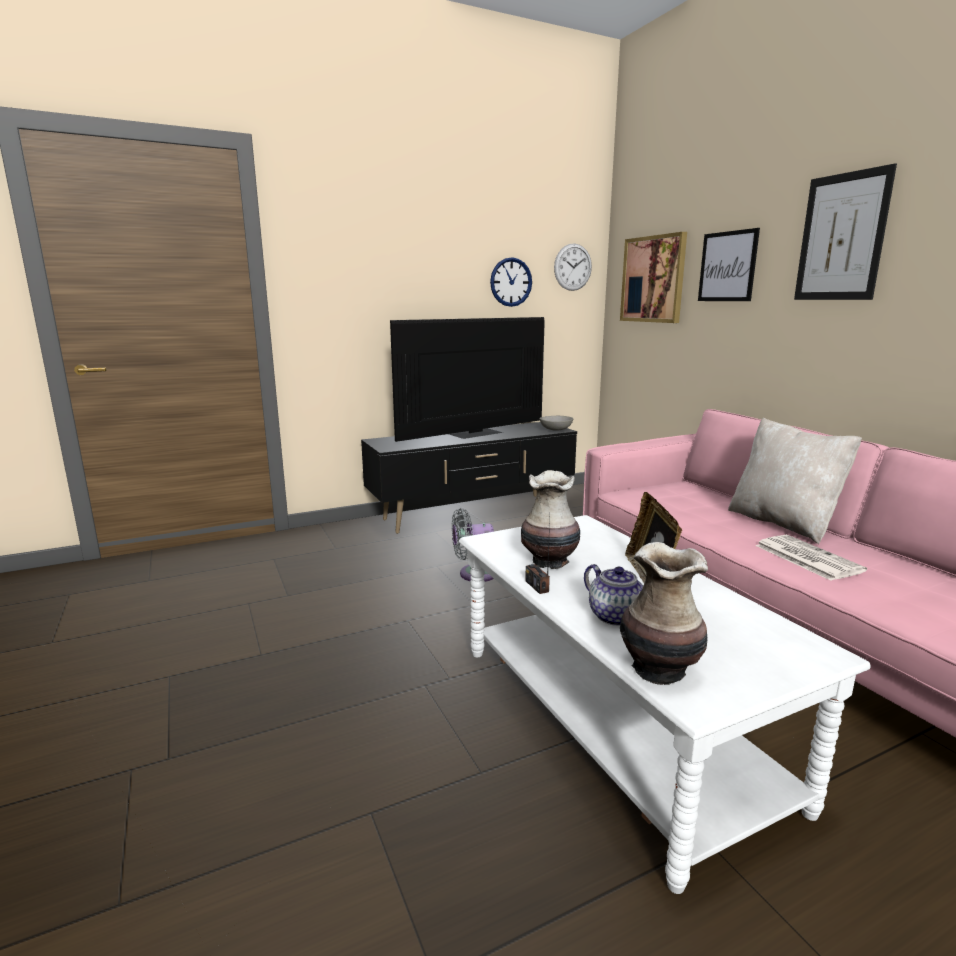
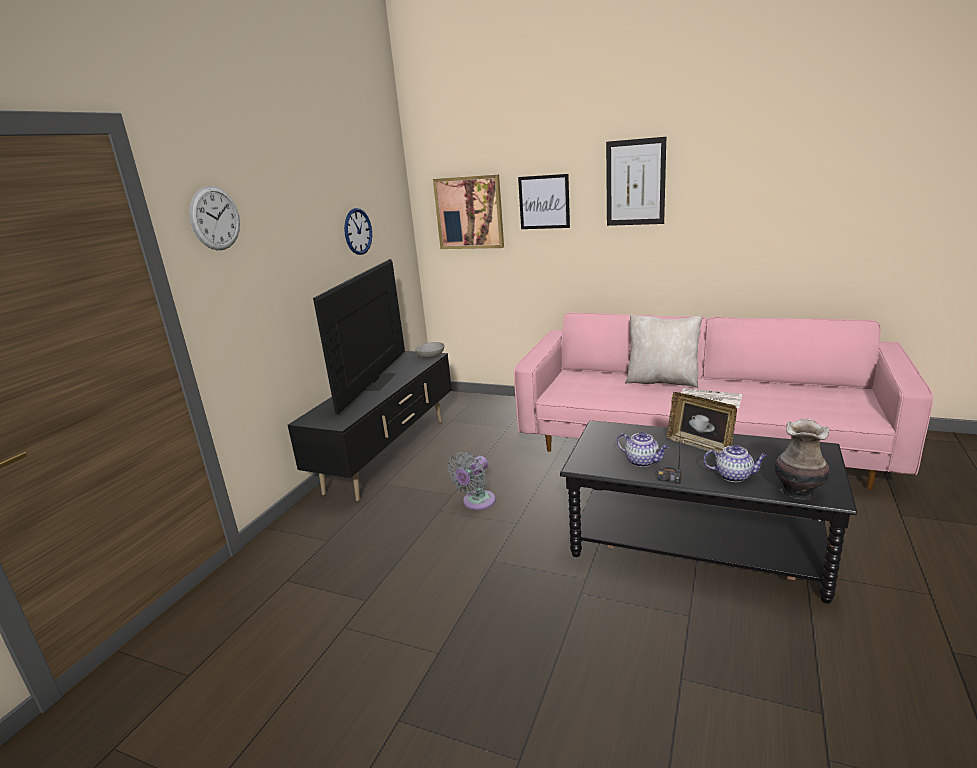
camera: 40 degrees left, 5 degrees up
(550, 562) = (642, 461): vase -> teapot
(573, 267) = (392, 207): wall clock -> wall clock (215, 218)
(613, 721) = (696, 545): white coffee table -> black coffee table

